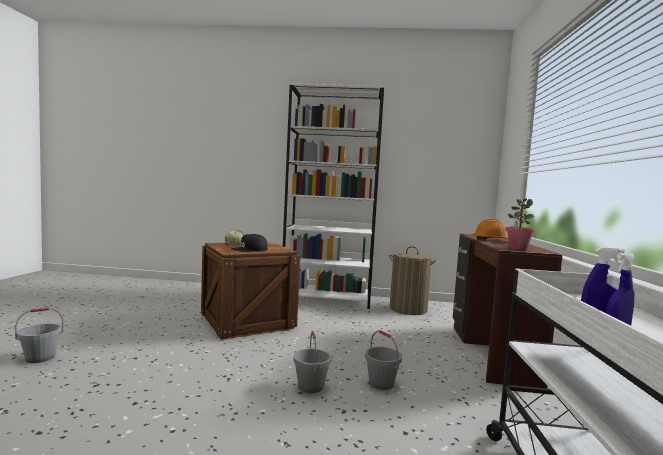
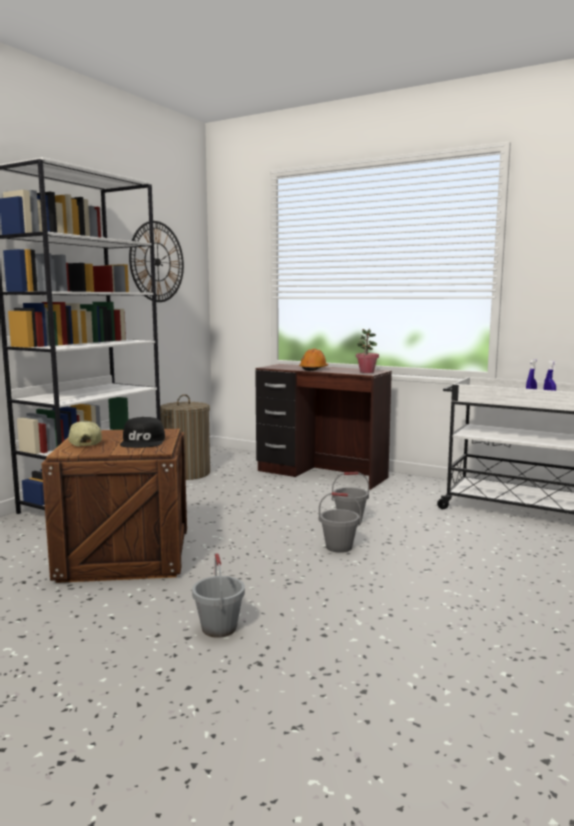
camera: 65 degrees left, 5 degrees up
(40, 357) = (108, 726): grey bucket -> grey bucket (219, 628)
(434, 147) = (157, 262): none -> wall clock

